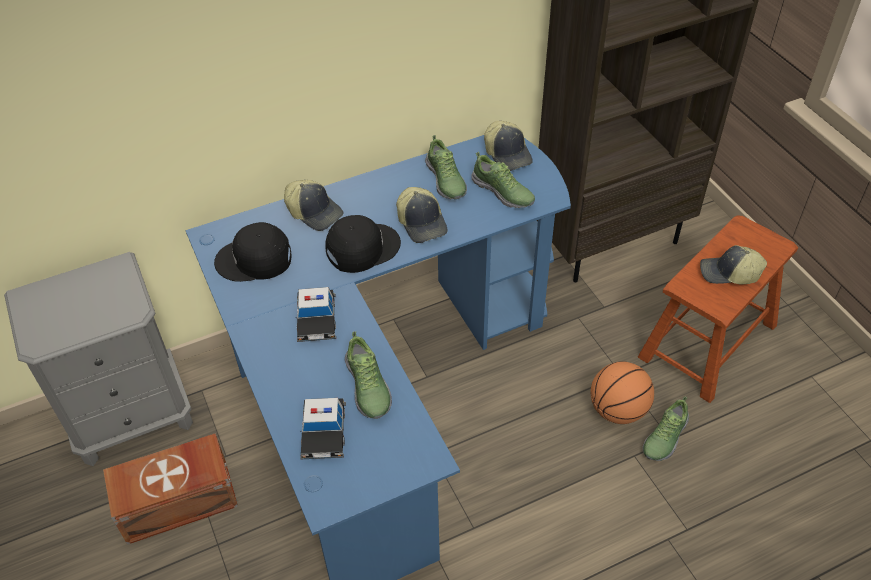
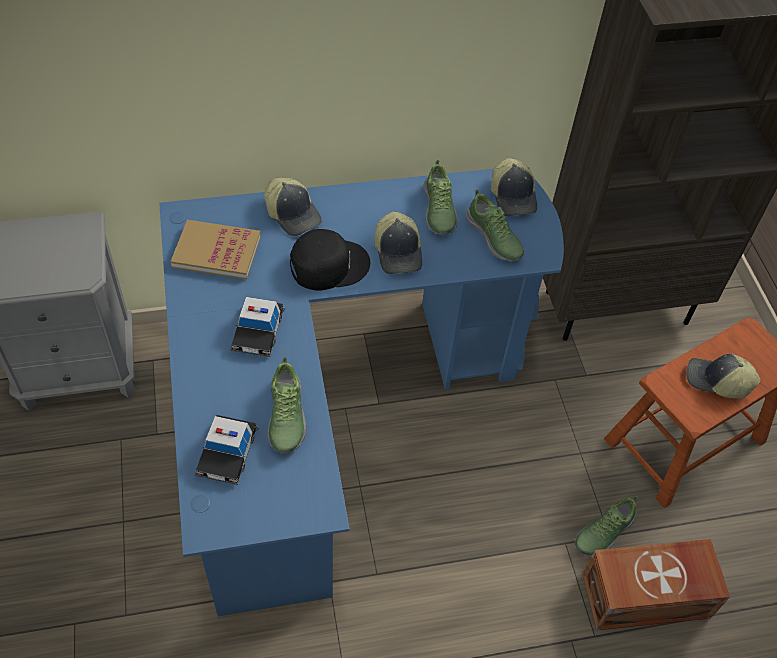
camera: 10 degrees right, 5 degrees up
(180, 502) = (99, 469): brown storage box -> brown storage box (648, 597)
(254, 260) = (217, 252): black cap -> book
(618, 410) = (564, 490): basketball -> none

